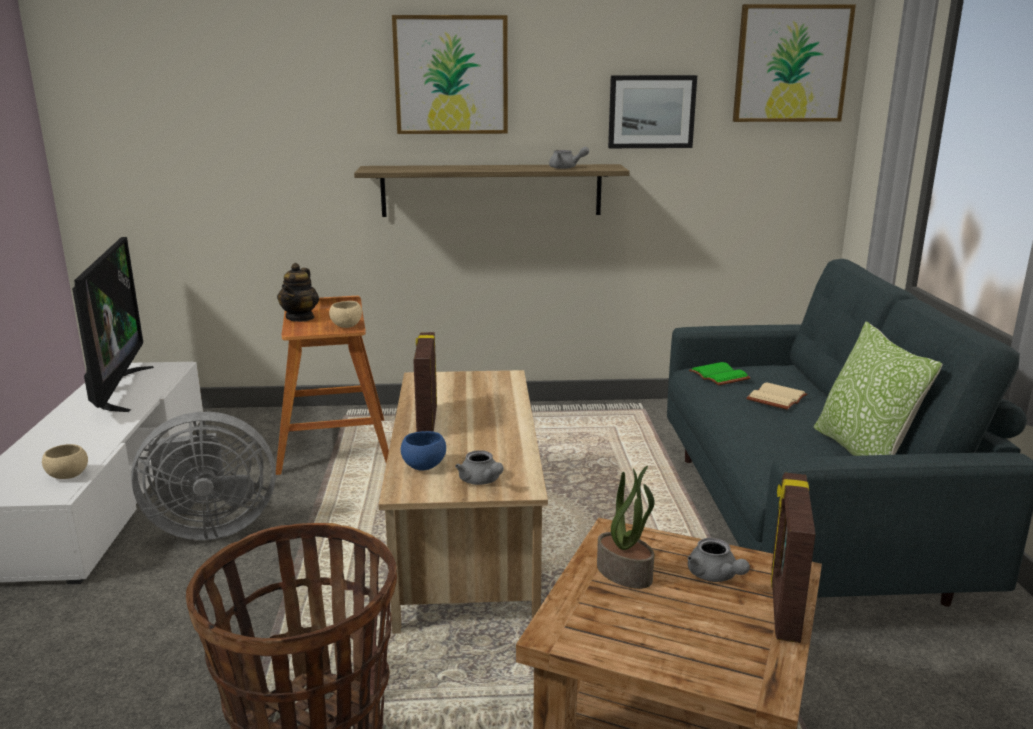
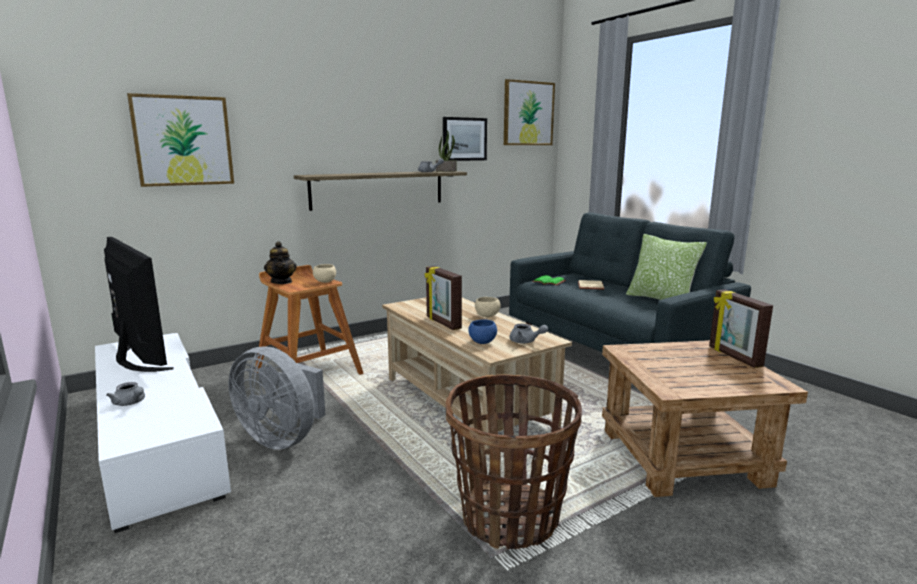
camera: 30 degrees left, 5 degrees down
(68, 476) = (189, 414): beige bowl -> beige bowl (487, 316)
(209, 527) = (282, 438): grey fan -> grey fan turned 75 degrees clockwise
(451, 75) = (352, 114): picture -> picture (183, 141)
(625, 573) = (655, 362): potted plant -> potted plant (446, 171)
(715, 576) = (691, 354): grey teapot -> grey teapot (130, 403)

